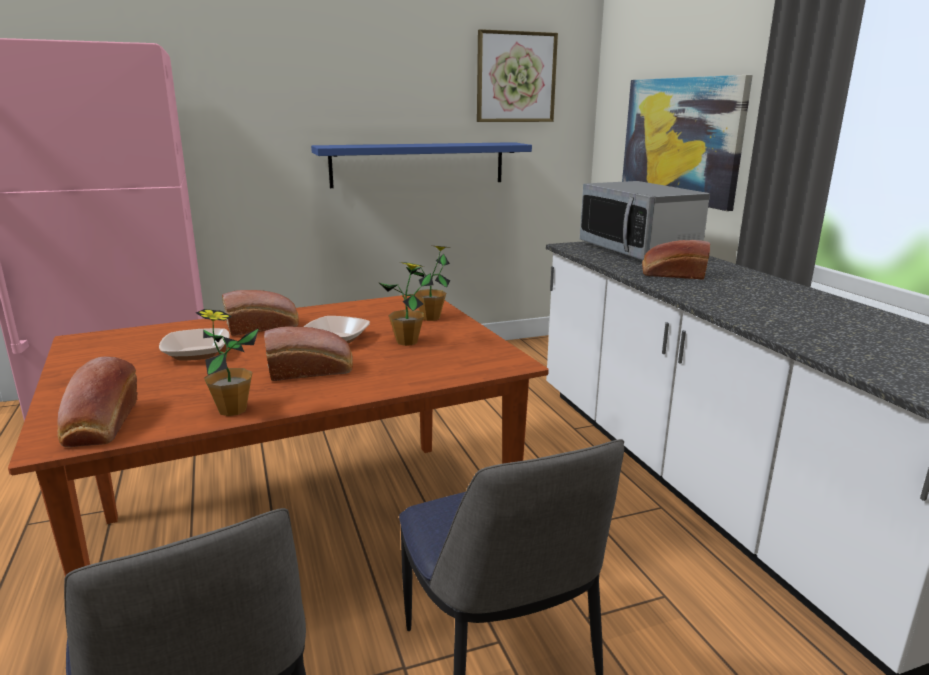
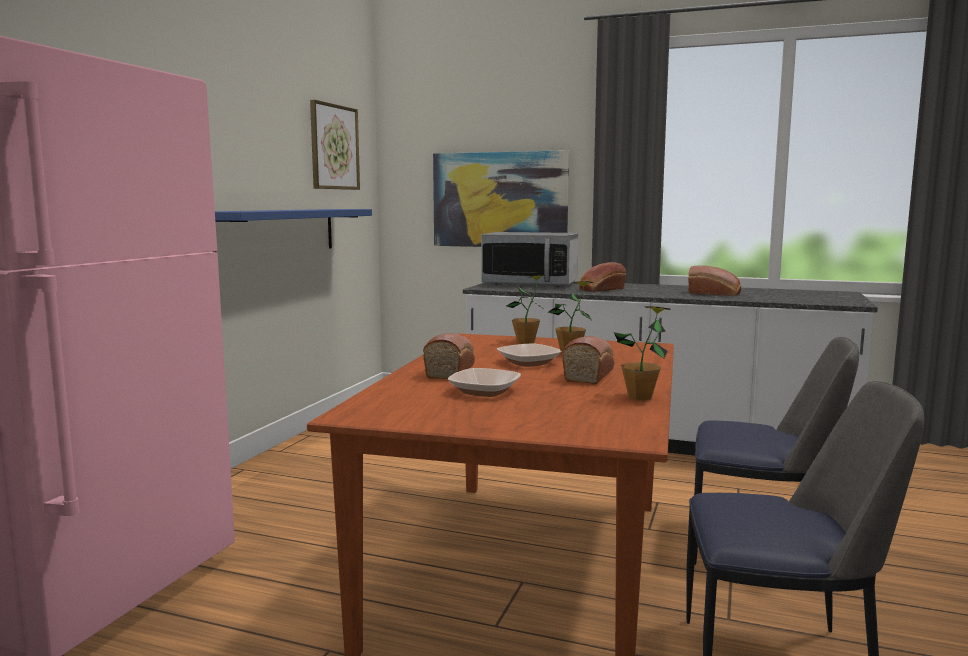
camera: 50 degrees left, 10 degrees down
(101, 425) = (616, 426): bread -> bread (715, 294)

